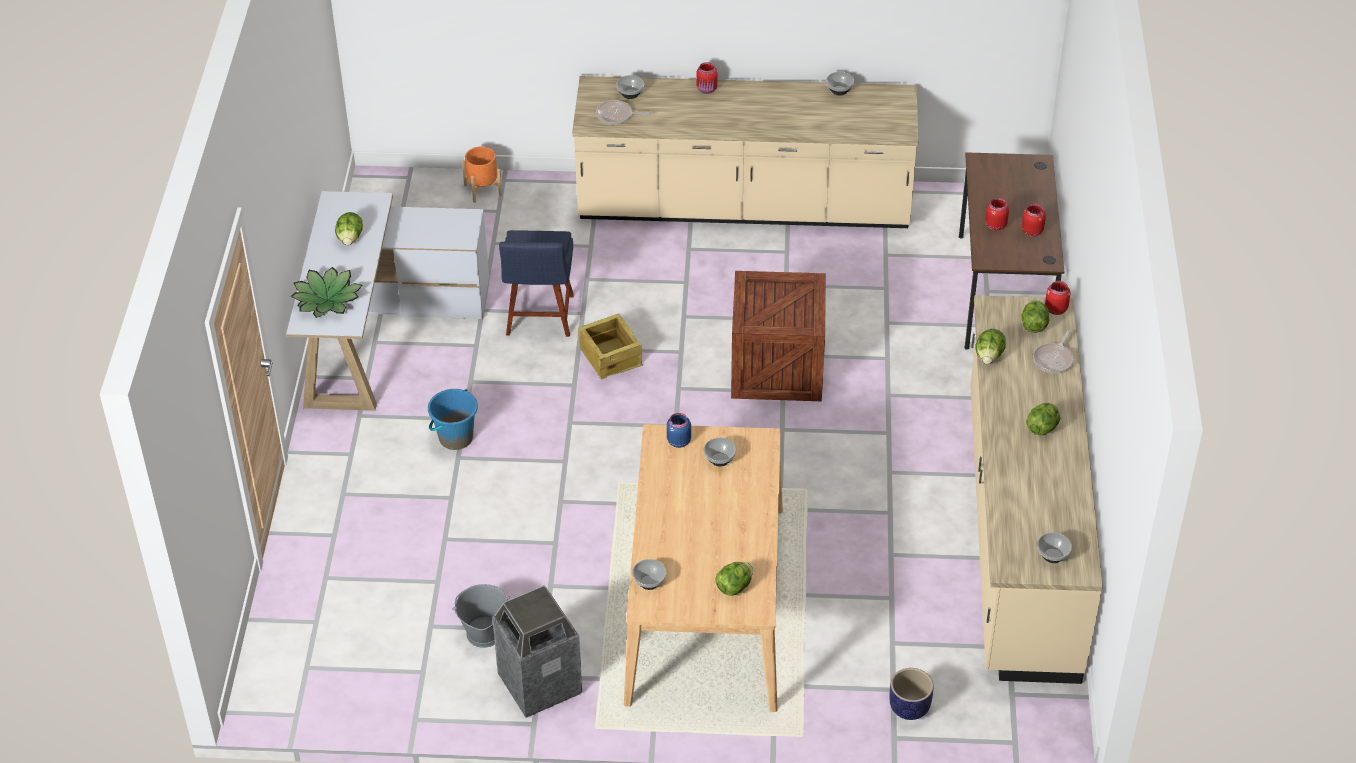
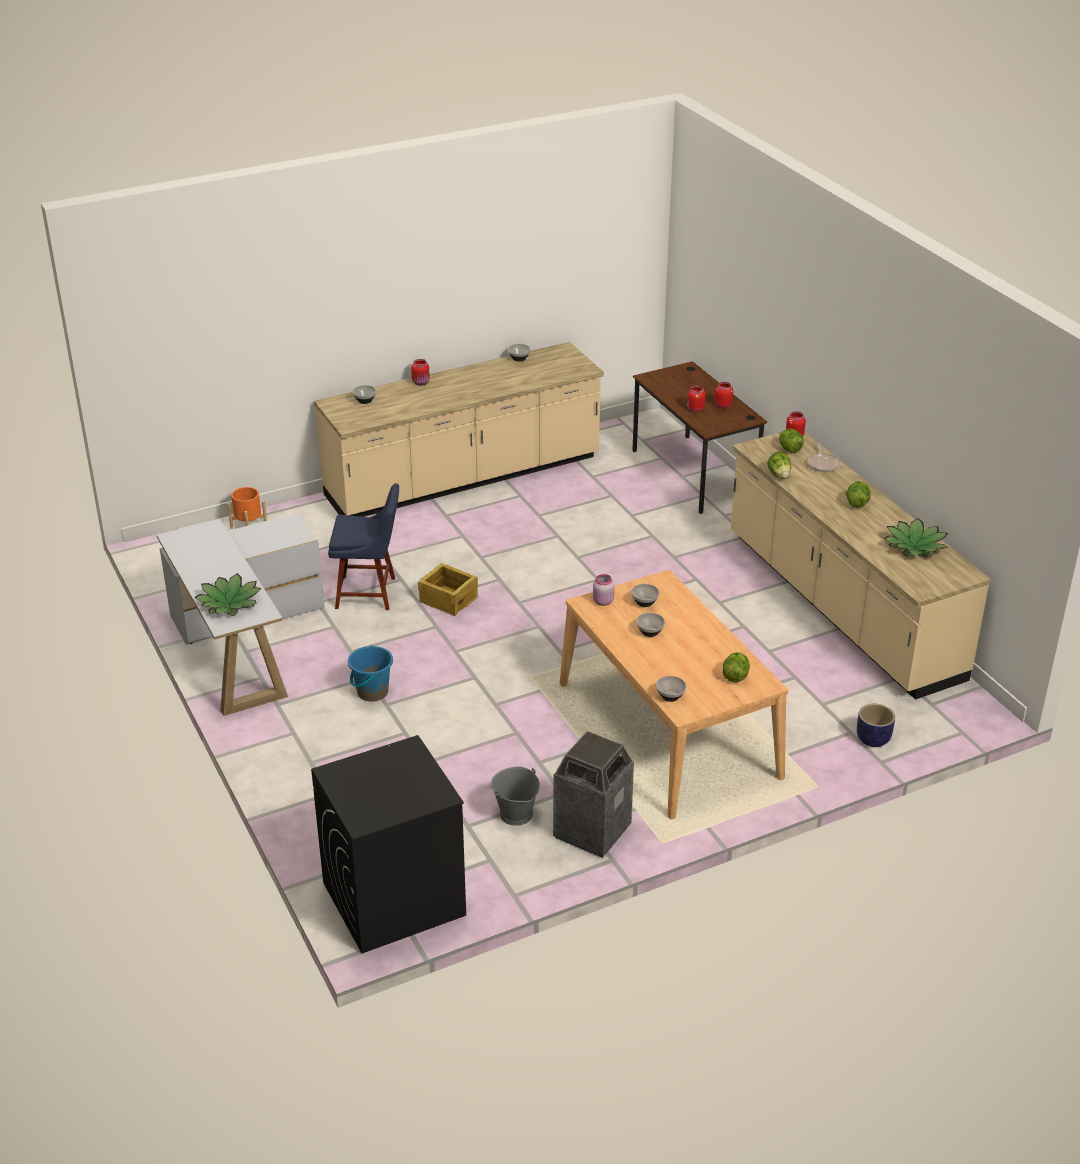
camera: 30 degrees left, 10 degrees down
(307, 673) = (393, 899): none -> black washing machine
(350, 239) = (211, 558): lettuce -> none
(539, 318) = (369, 593): blue chair -> blue chair turned 60 degrees counterclockwise
(616, 116) = (367, 416): frying pan -> none
(678, 441) = (602, 601): blue jar -> pink jar
(778, 369) = (581, 567): crate -> none
(1052, 556) = (941, 573): bowl -> bowl (649, 632)
(1055, 509) = (914, 546): none -> potted plant

